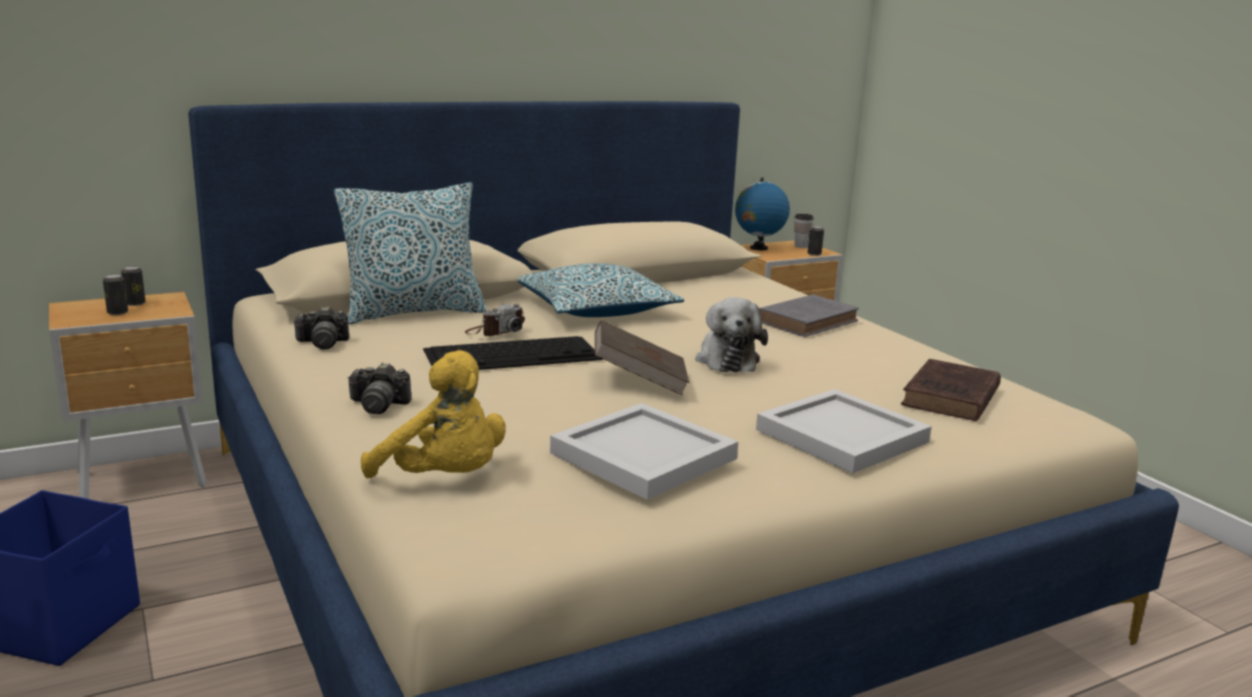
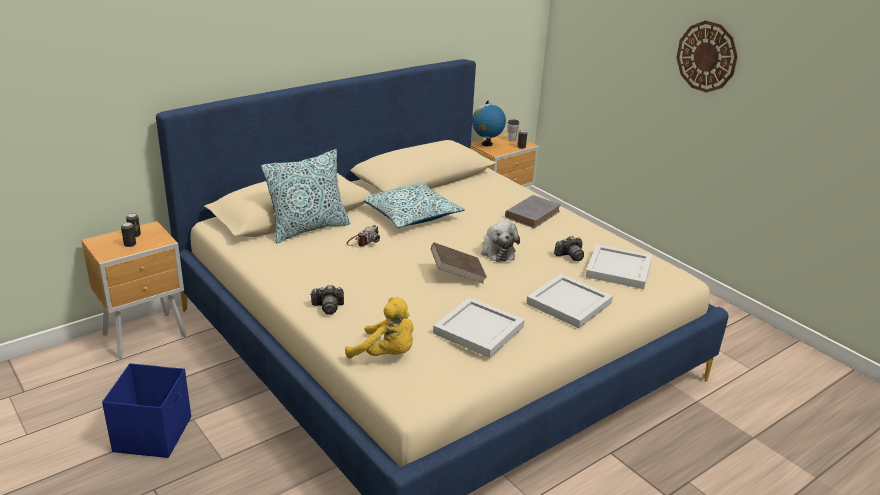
camera: 10 degrees left, 10 degrees up
(323, 343) = (271, 261): camera -> camera (570, 256)
(514, 354) = (382, 260): keyboard -> none
(950, 398) = (617, 269): brown book -> white tray
(1131, 73) = (707, 56): none -> wall clock

